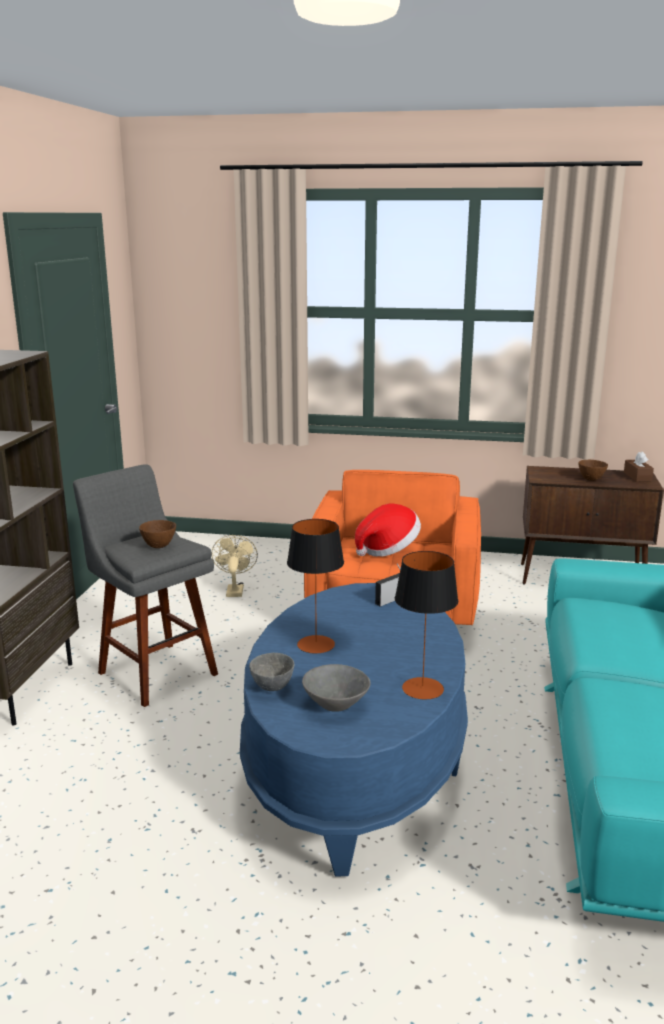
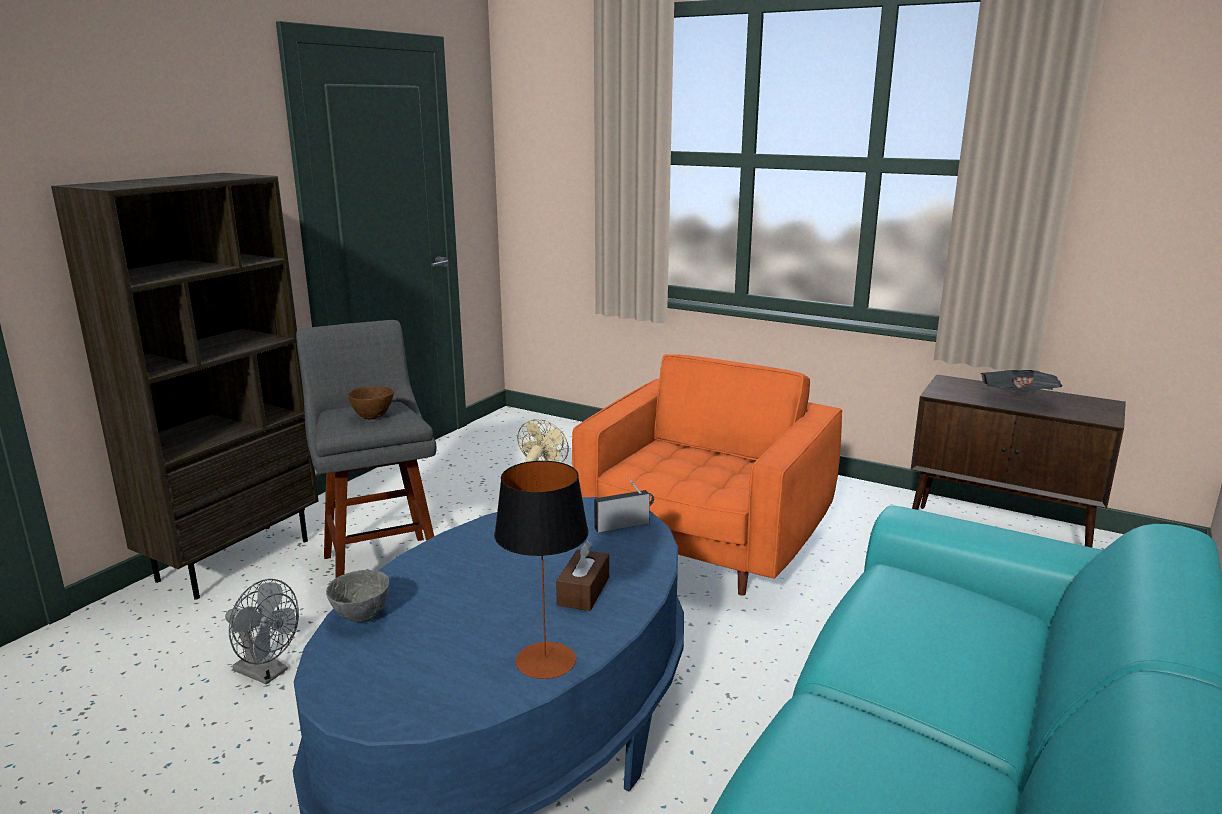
camera: 20 degrees right, 0 degrees up
(130, 763) = (267, 673): none -> grey fan
(316, 644) = (470, 569): table lamp -> none
(336, 705) = (412, 659): grey bowl -> none
(388, 549) = (692, 460): hat -> none
(591, 479) = (1017, 401): brown bowl -> newspaper
(637, 477) = (1094, 405): brown tissue box -> brown tissue box (583, 591)

